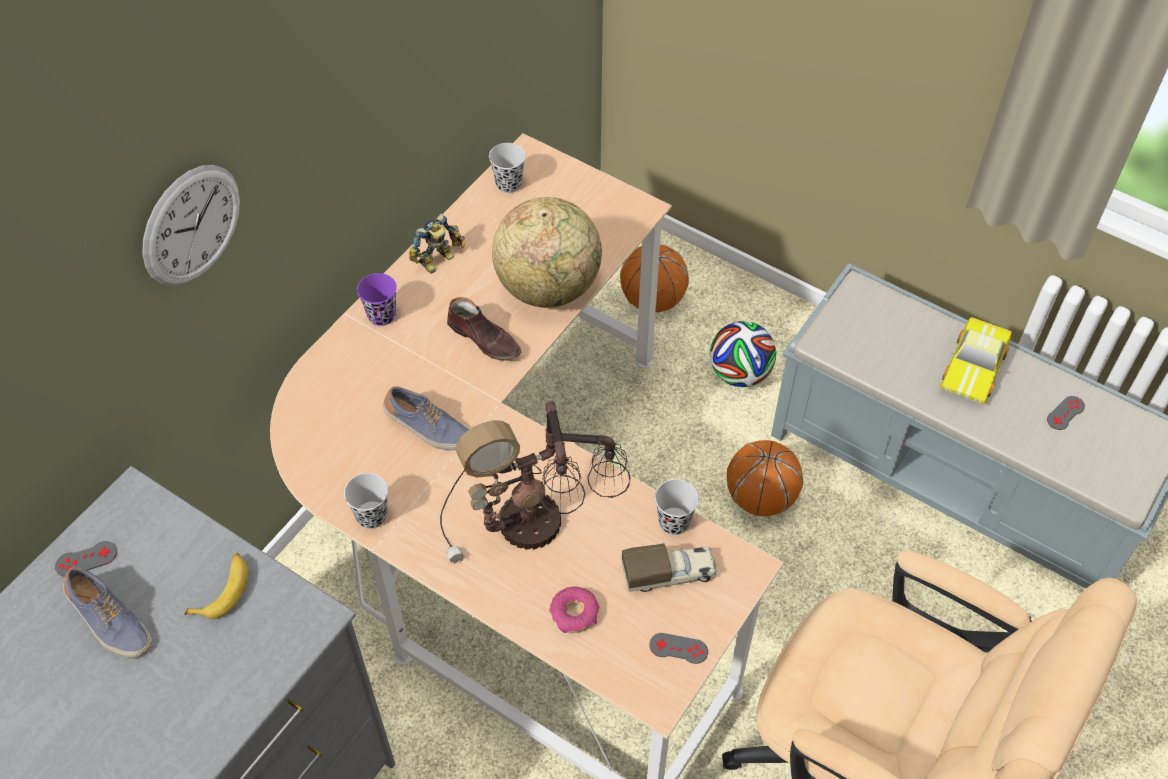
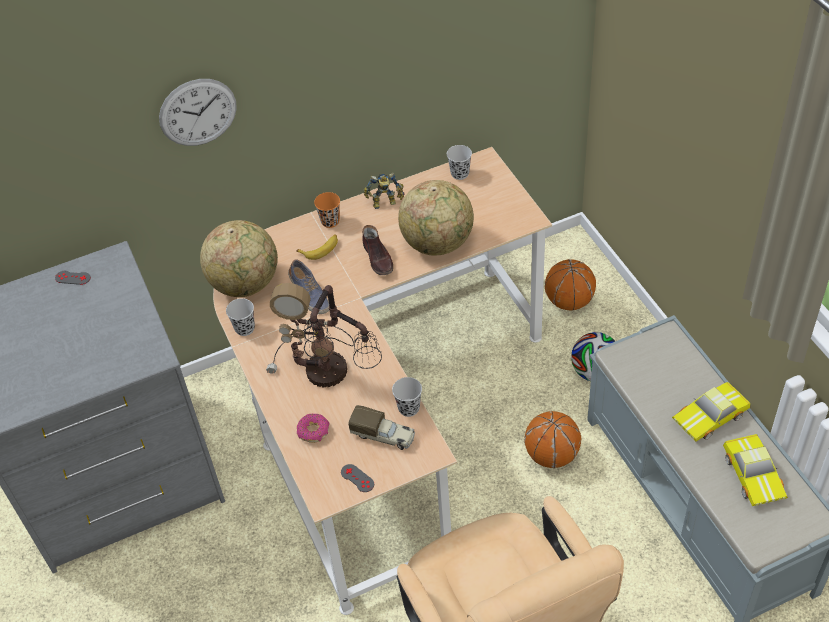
camera: 35 degrees right, 5 degrees down
(109, 622) = (61, 313): shoe -> none
(223, 590) = (124, 323): banana -> banana (320, 249)
(325, 452) = (245, 283): none -> globe
(382, 315) = (330, 221): purple cup -> orange cup
(1065, 413) = (754, 474): grey game controller -> toy car

